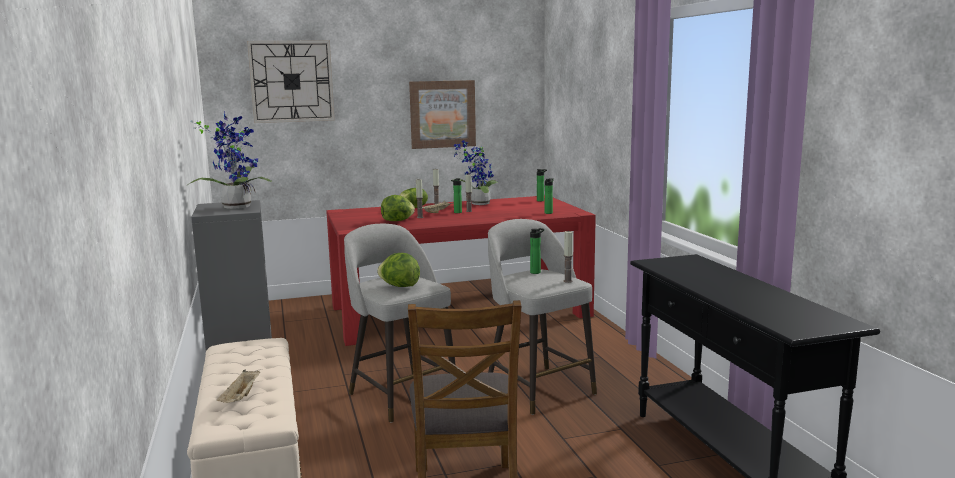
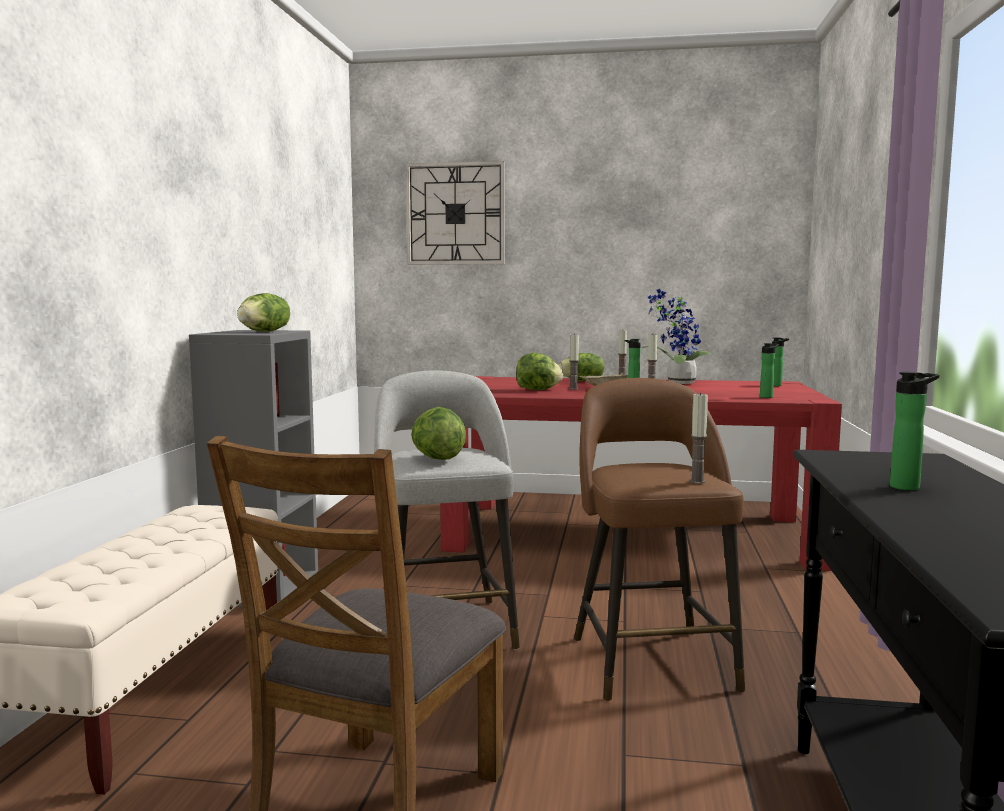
camera: 25 degrees right, 5 degrees down
(237, 206) = (265, 331): potted plant -> lettuce
(241, 398) = (97, 568): beige tray -> none
(442, 114) = (651, 260): picture -> none
(536, 272) = (662, 465): bottle -> bottle (908, 487)
(538, 388) = (651, 660): grey stool -> brown stool

